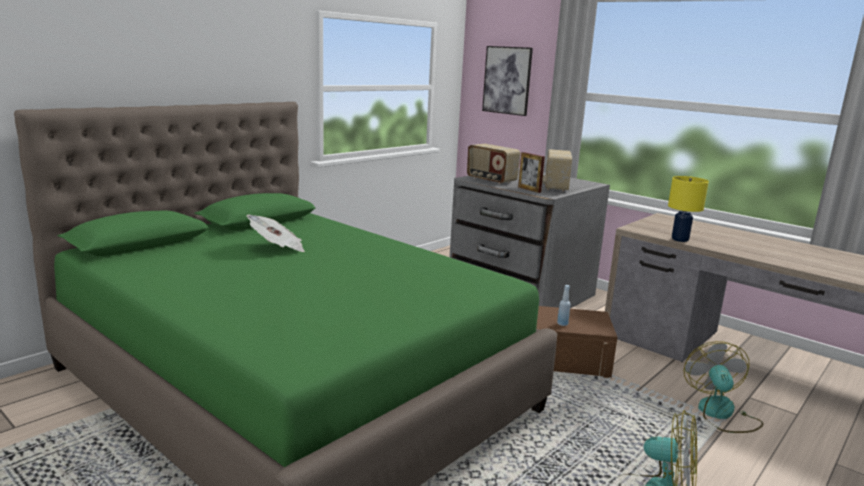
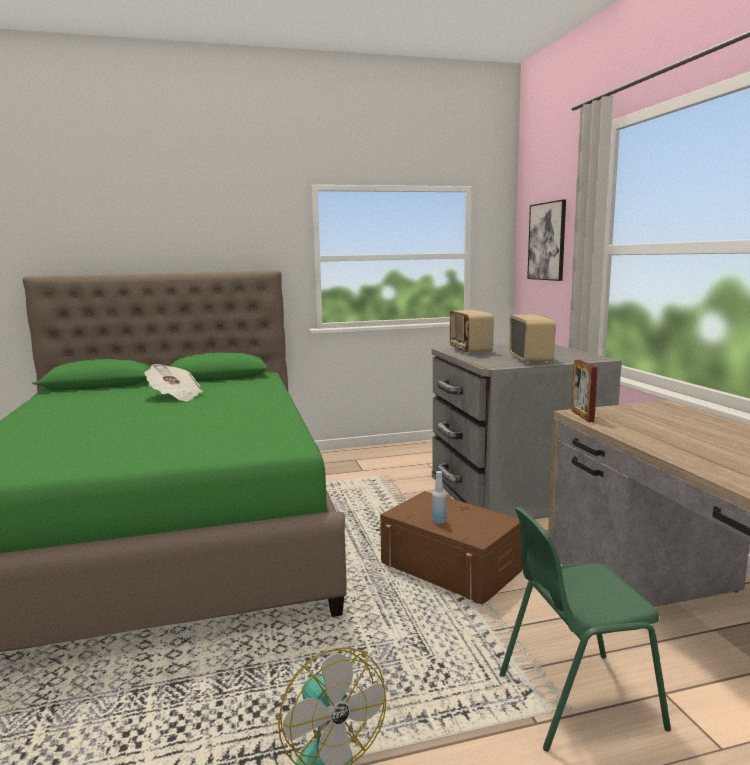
camera: 35 degrees right, 5 degrees down
(529, 189) = (488, 360): picture frame -> picture frame (582, 416)
(555, 187) = (531, 359): radio -> radio turned 135 degrees clockwise
(679, 240) = (615, 431): yellow table lamp -> none
(721, 414) = (576, 699): fan -> green chair

